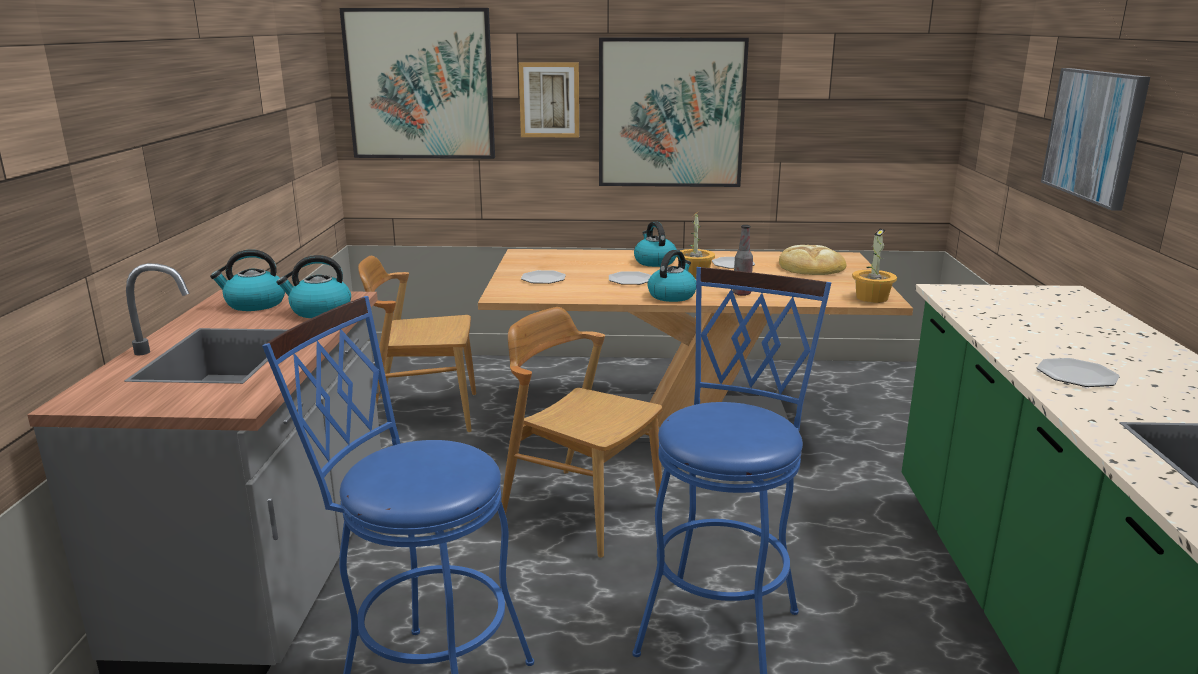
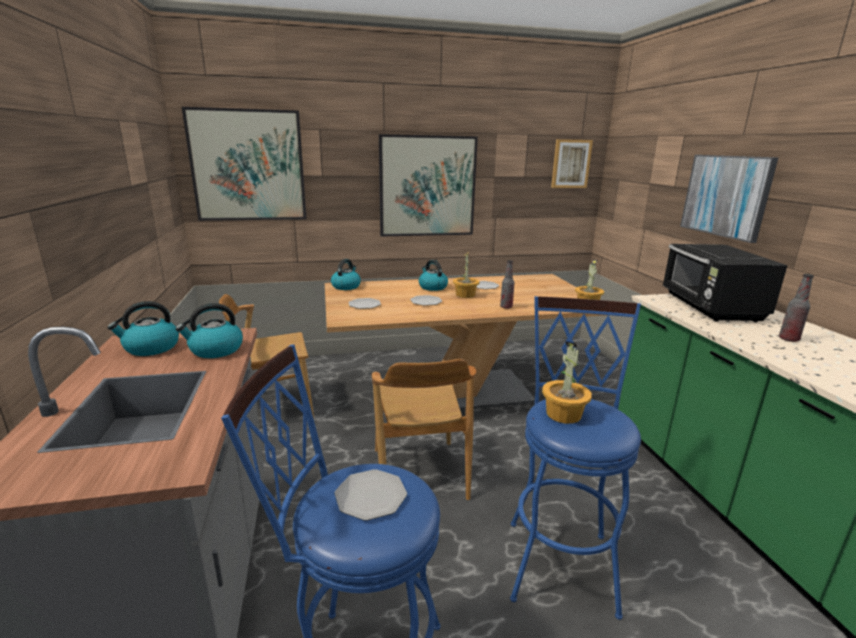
camera: 15 degrees left, 0 degrees up
(549, 100) = (344, 177): picture -> picture (570, 164)
(582, 510) = (419, 473): brown chair -> brown chair turned 120 degrees counterclockwise
(672, 295) = (462, 311): kettle -> kettle (346, 286)
(706, 418) = (563, 414): none -> potted plant
(810, 266) = (532, 285): bread -> none
(1023, 307) = (710, 308): none -> black microwave
(1076, 376) = (802, 358): plate -> plate (370, 497)
(1091, 353) = (788, 339): none -> bottle

